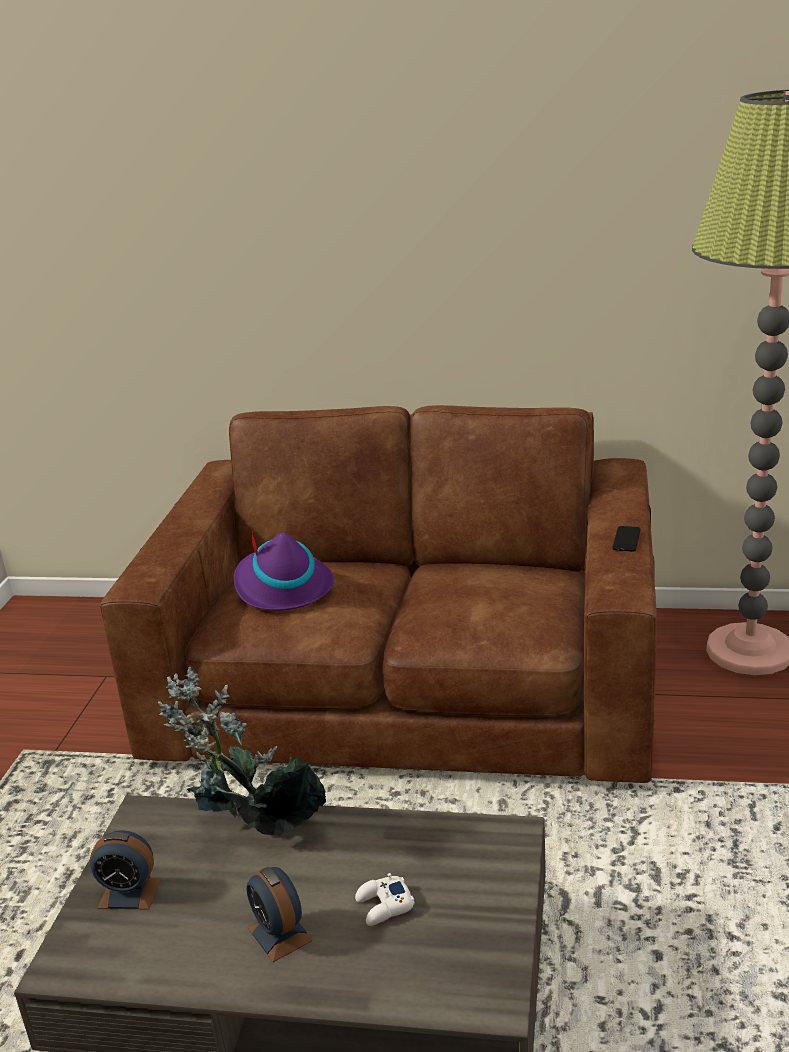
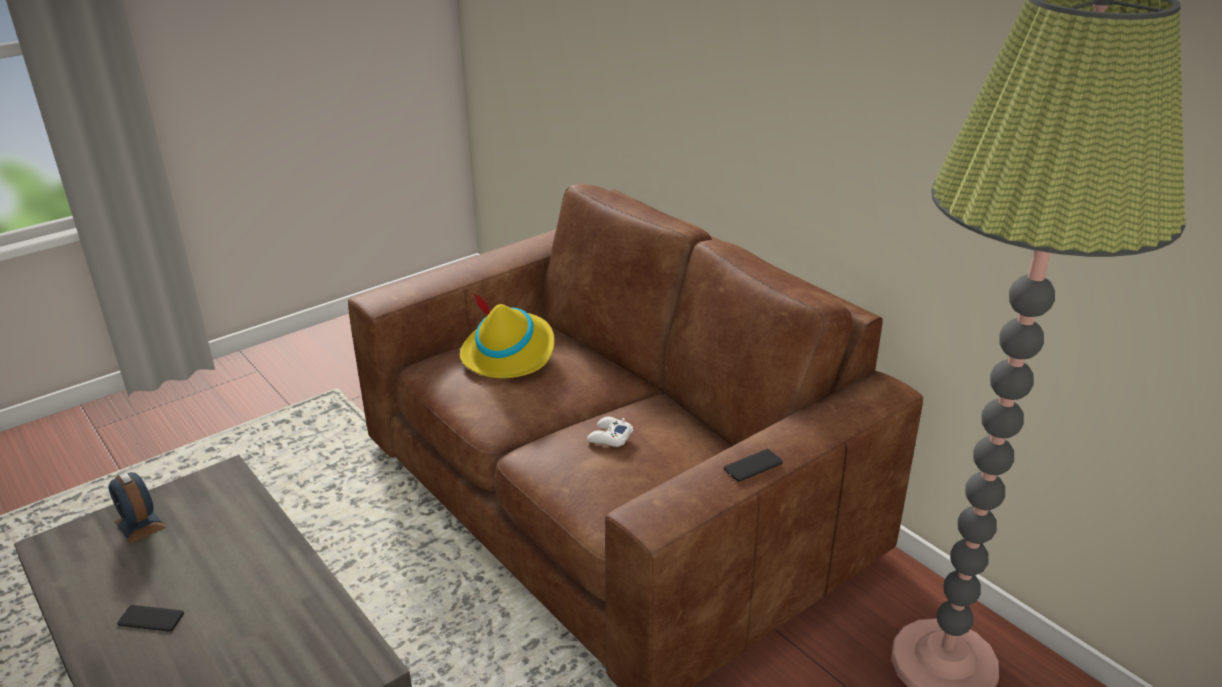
camera: 40 degrees right, 5 degrees up
(253, 835) = (246, 536): potted plant -> none
(279, 934) = (151, 619): alarm clock -> phone
(282, 587) = (509, 353): purple hat -> yellow hat
(384, 906) = (222, 651): white game controller -> white game controller (609, 437)

